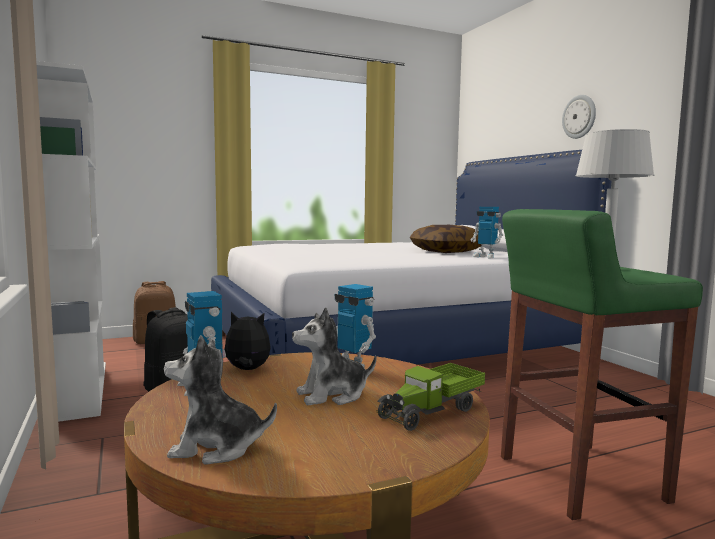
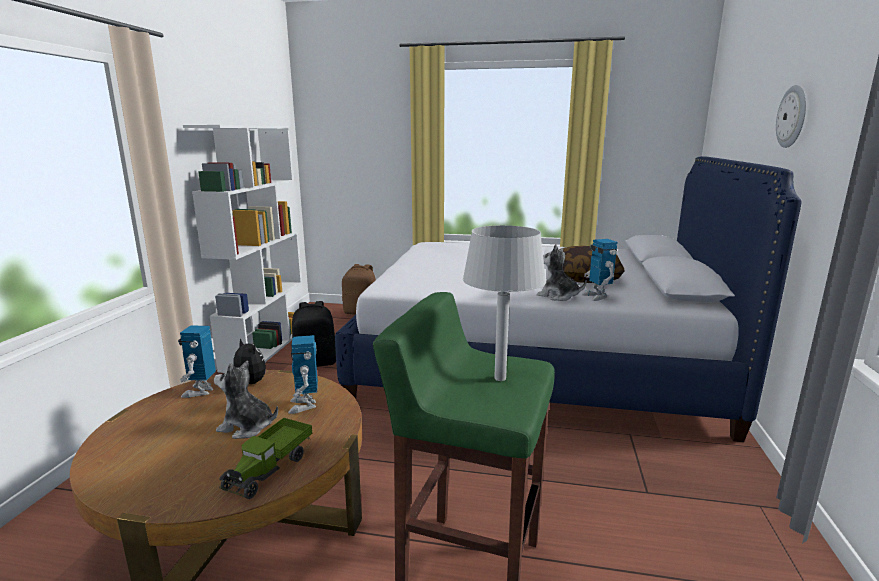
camera: 35 degrees right, 10 degrees up
(216, 447) = (120, 448): plush toy -> plush toy (558, 296)
(432, 411) = (270, 468): toy truck -> toy truck turned 60 degrees counterclockwise

